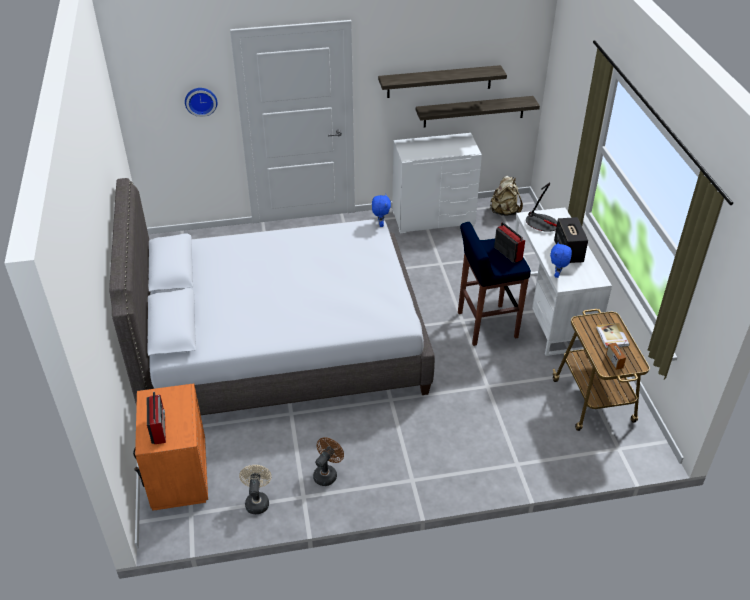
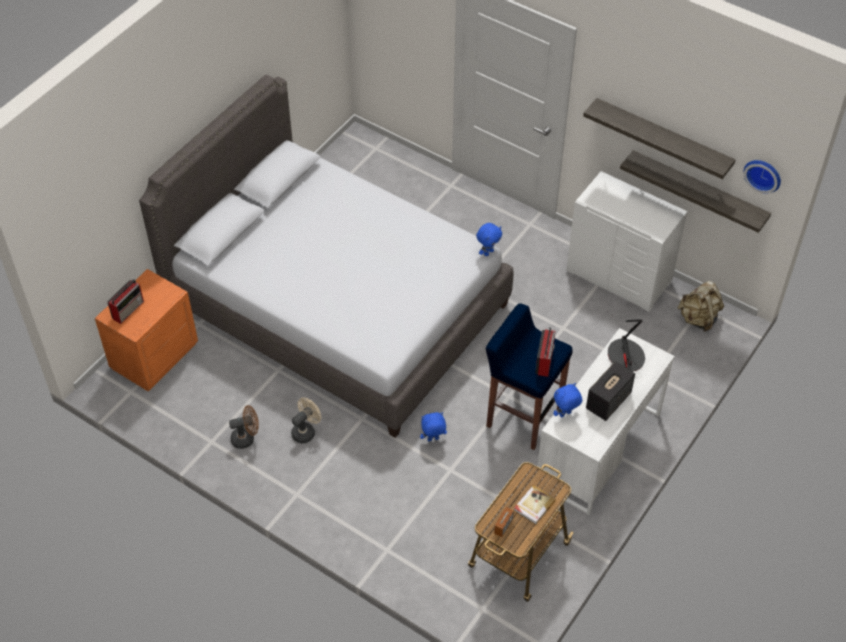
camera: 45 degrees right, 10 degrees up
(201, 101) = (421, 28): wall clock -> wall clock (763, 174)
(257, 501) = (179, 418): beige fan -> beige fan (306, 431)
(452, 377) = (433, 439): none -> blue plush toy

